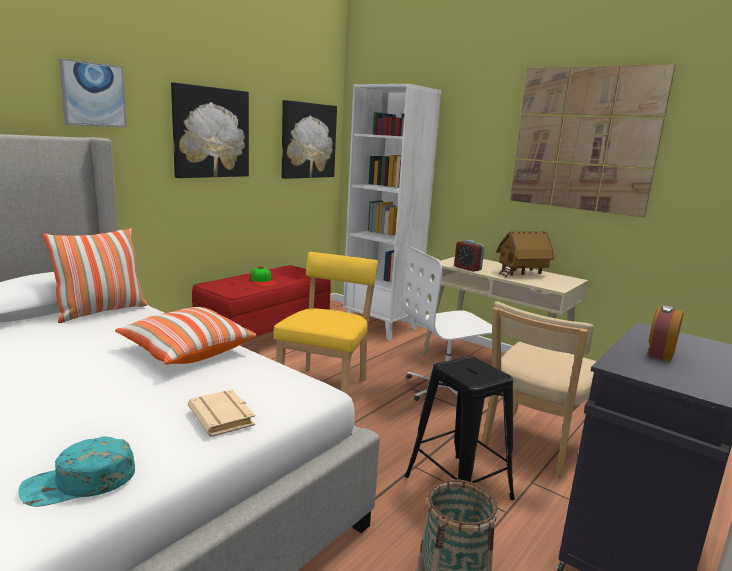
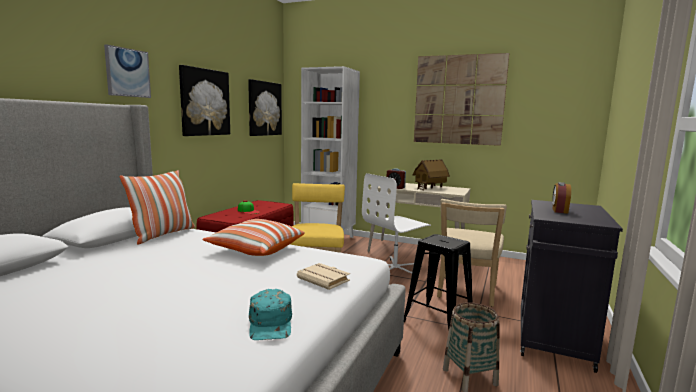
camera: 15 degrees left, 5 degrees down
(79, 482) = (271, 323): turquoise cap -> turquoise cap turned 60 degrees counterclockwise

